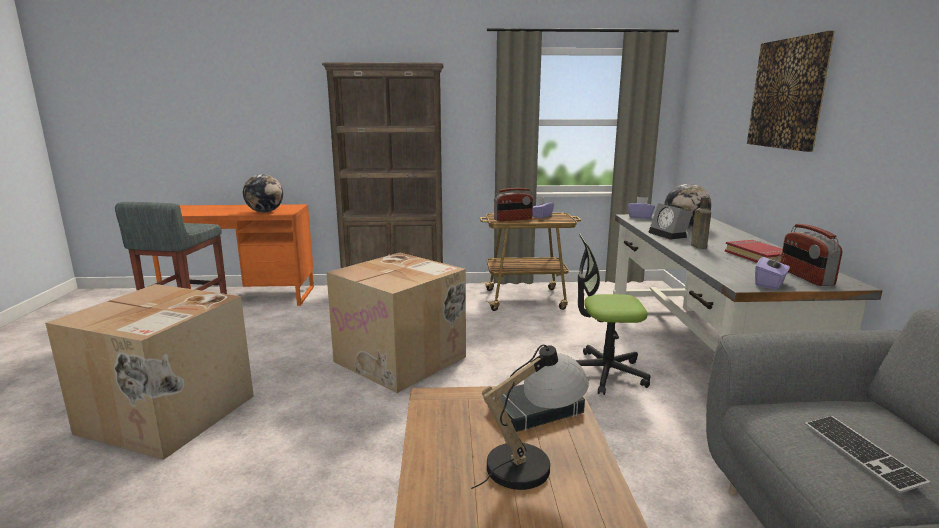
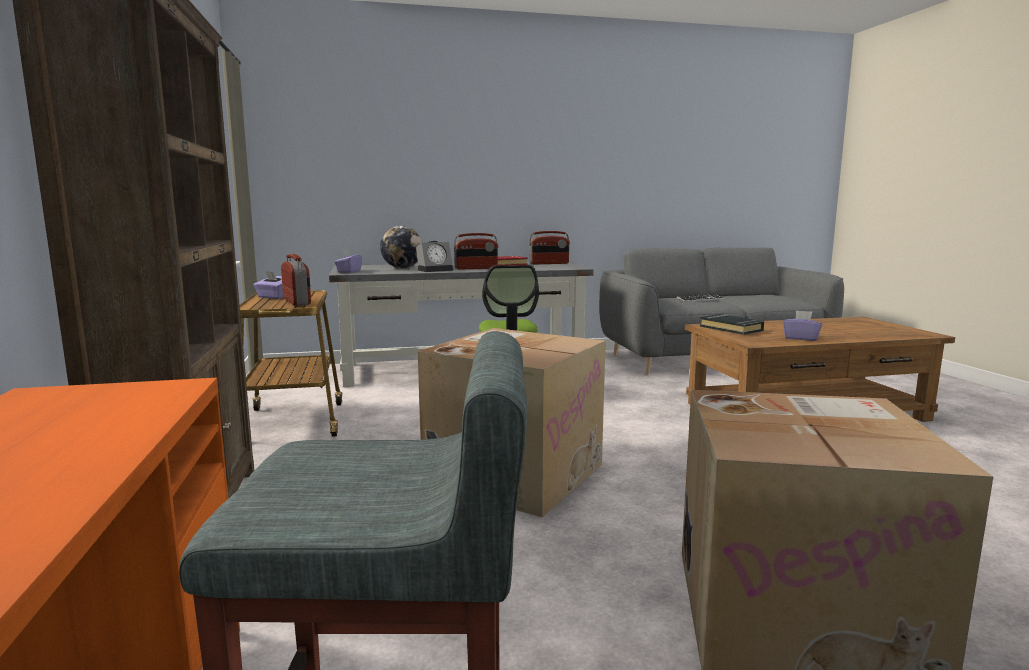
camera: 100 degrees left, 5 degrees down
(265, 212) = (133, 408): globe -> none
(532, 461) = (782, 328): table lamp -> none
(698, 246) = (476, 268): brown bottle -> radio
(770, 284) = (570, 266): purple tissue box -> purple tissue box (801, 338)
(788, 94) = (443, 147): picture -> none

